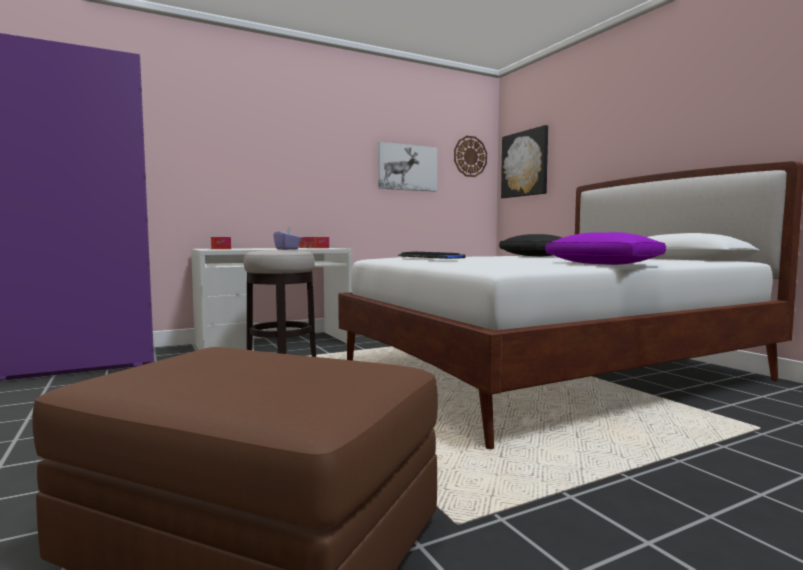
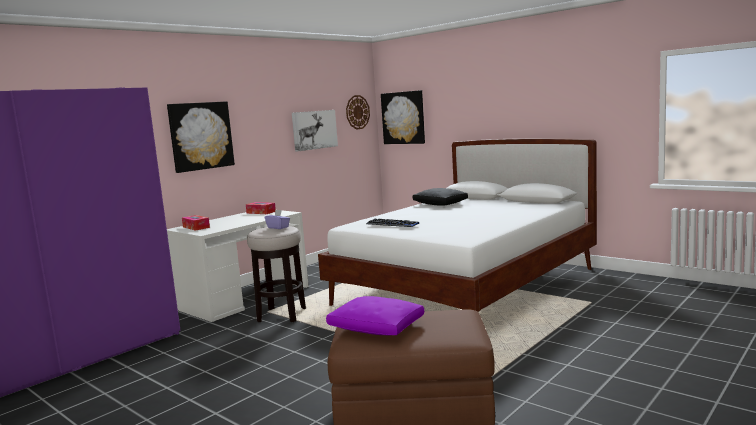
camera: 20 degrees left, 5 degrees up
(253, 150) = (201, 136): none -> picture
(604, 264) = (506, 221): purple pillow -> purple pillow (377, 328)

